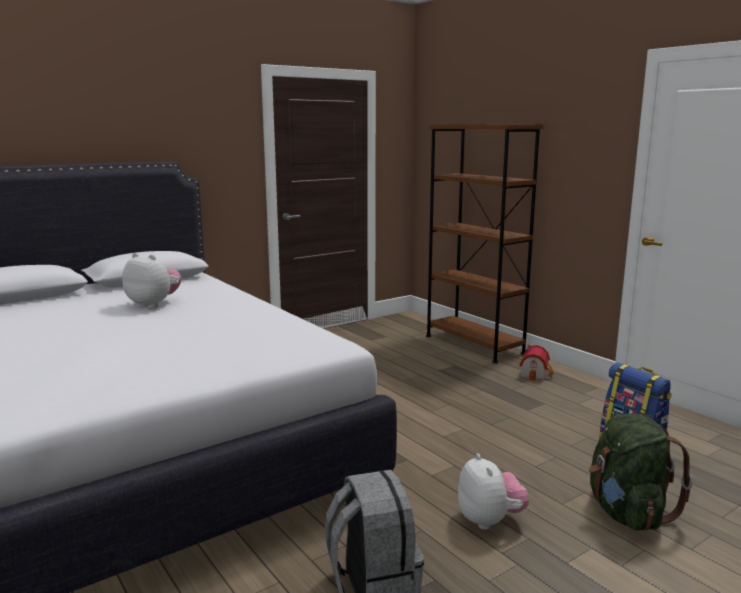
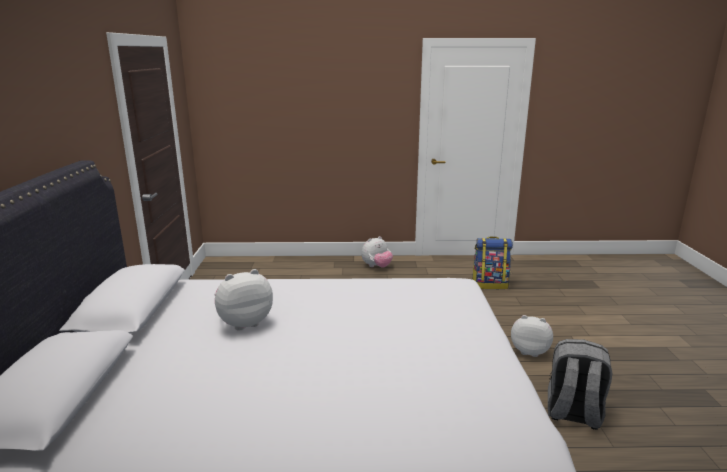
camera: 55 degrees left, 5 degrees up
(474, 344) = (306, 263): brown bookcase -> none
(536, 374) = (376, 267): toy house -> plush toy
(627, 513) = (547, 314): green backpack -> none

